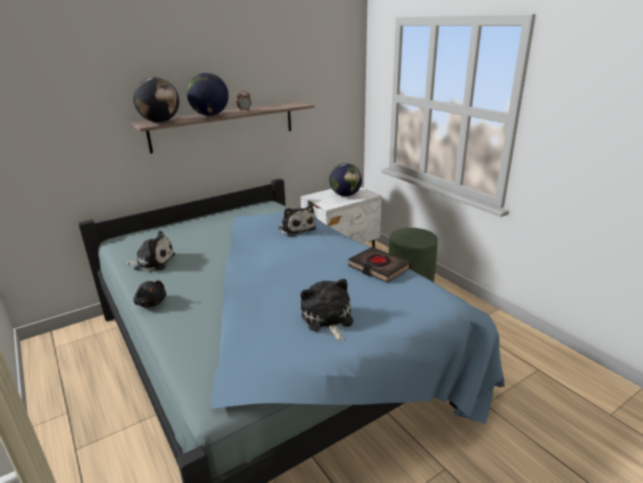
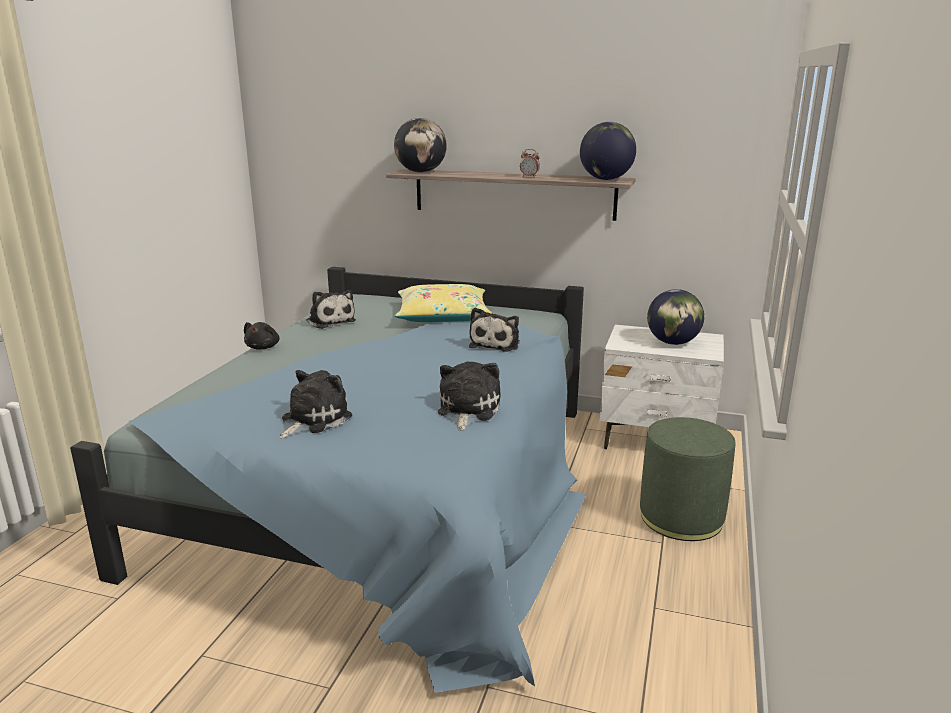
camera: 50 degrees right, 5 degrees down
(210, 115) = (481, 174): globe -> globe (606, 179)
(220, 226) = (442, 316): none -> yellow pillow
(378, 268) = (467, 410): black book -> plush toy

